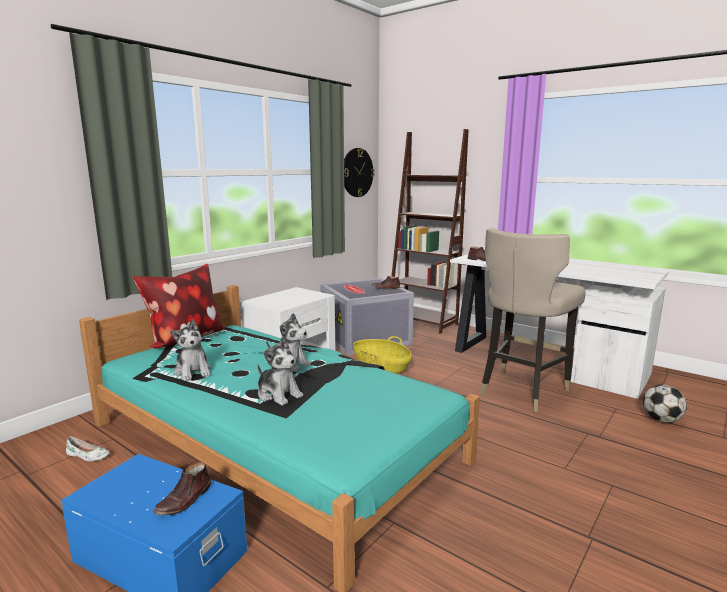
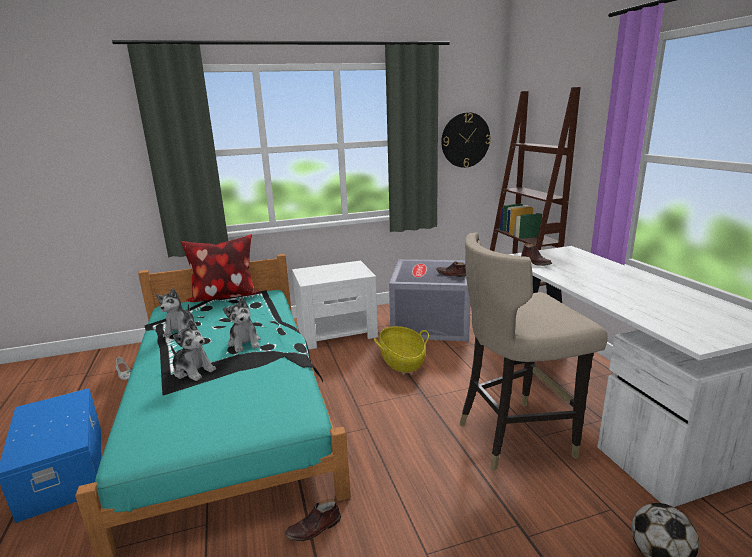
camera: 35 degrees right, 5 degrees up
(185, 500) = (53, 437): brown shoe -> brown shoe (314, 528)
(279, 394) = (193, 370): plush toy -> plush toy turned 45 degrees counterclockwise

